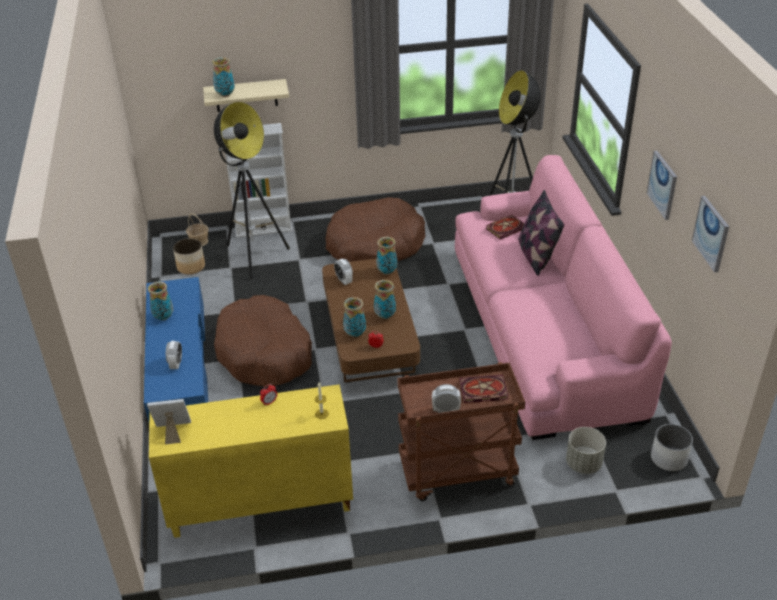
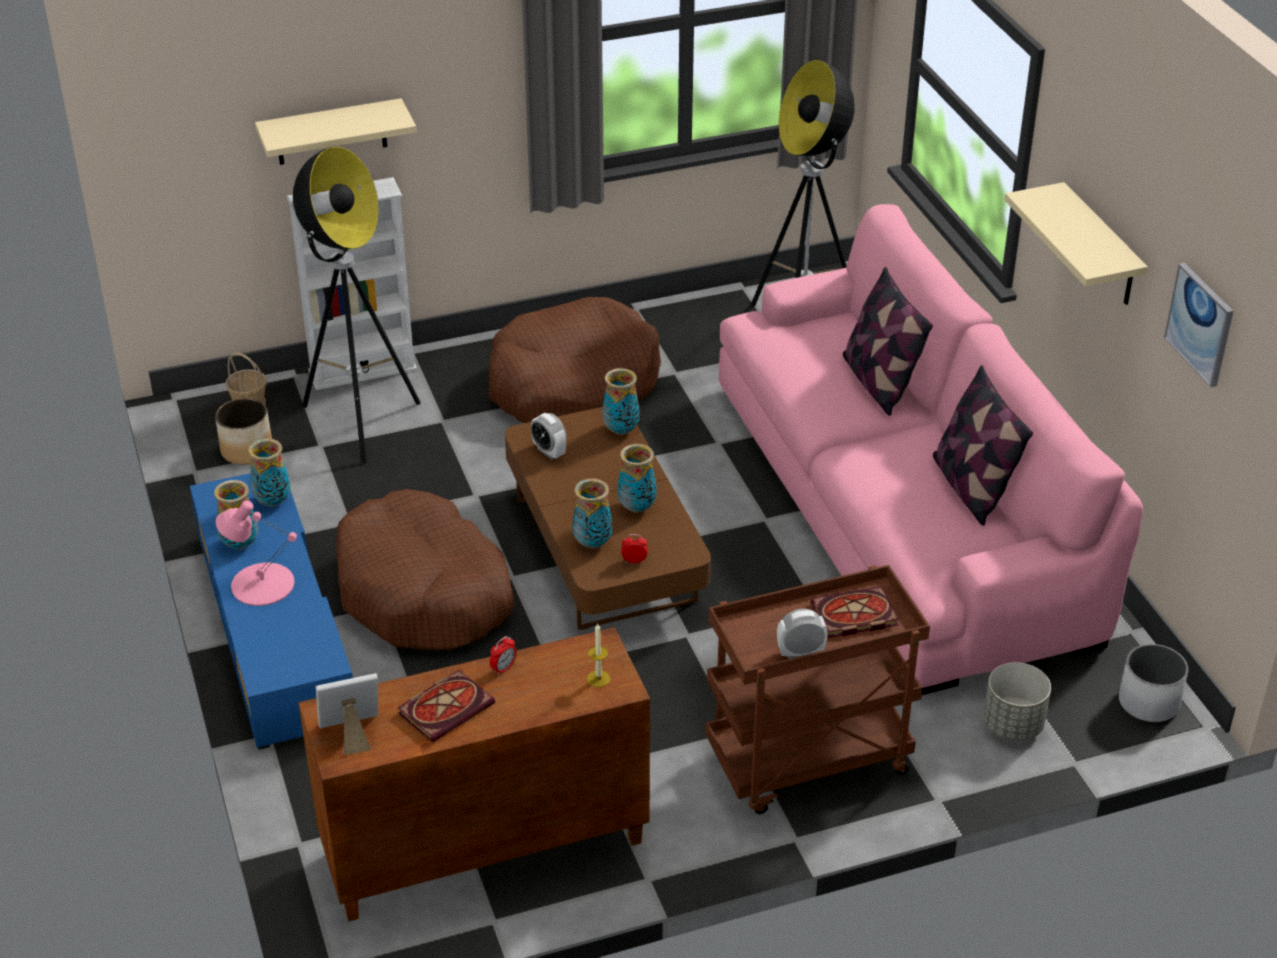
camera: 10 degrees left, 0 degrees up
(169, 340) = (261, 584): none -> pink table lamp
(176, 364) = (287, 623): alarm clock -> none
(225, 95) = (300, 135): vase -> vase (272, 502)
(259, 504) = (483, 850): yellow cabinet -> brown cabinet
(506, 228) = (816, 337): book -> book (447, 707)
(577, 321) = (971, 487): none -> pillow
(663, 185) = (1100, 247): picture -> beige shelf

